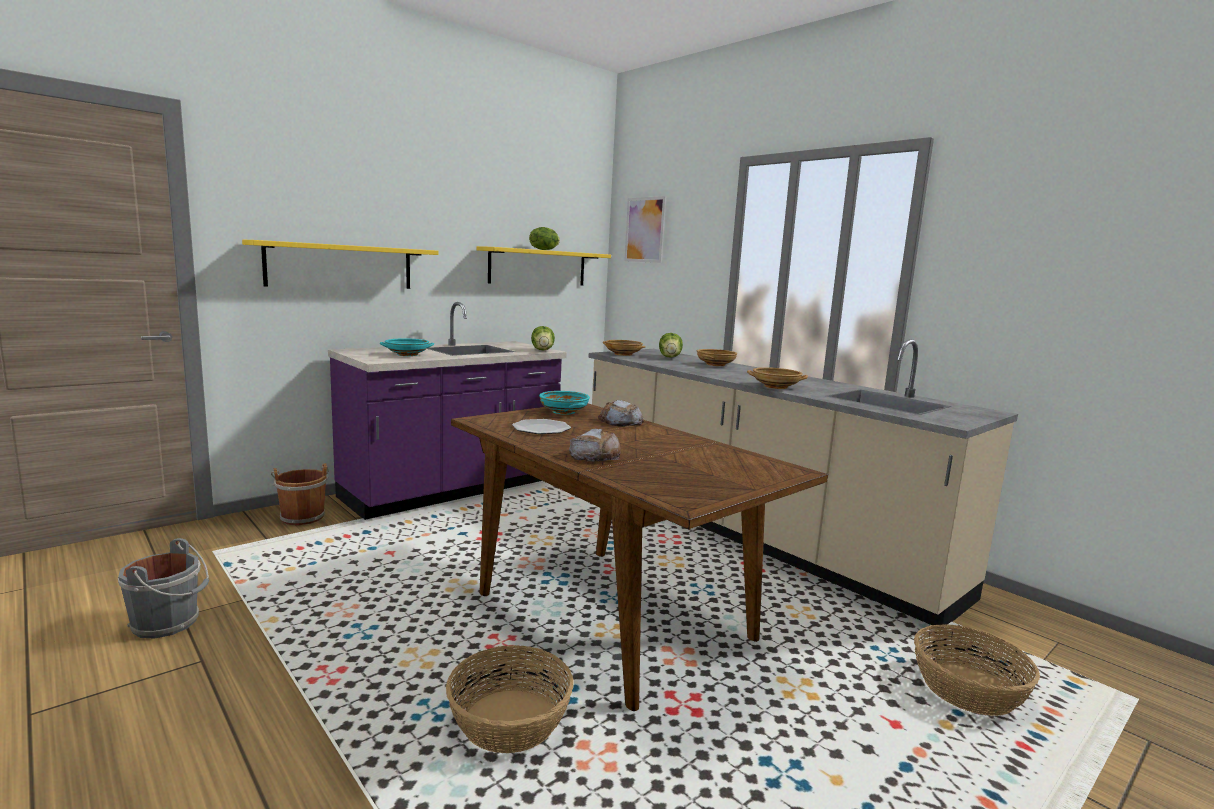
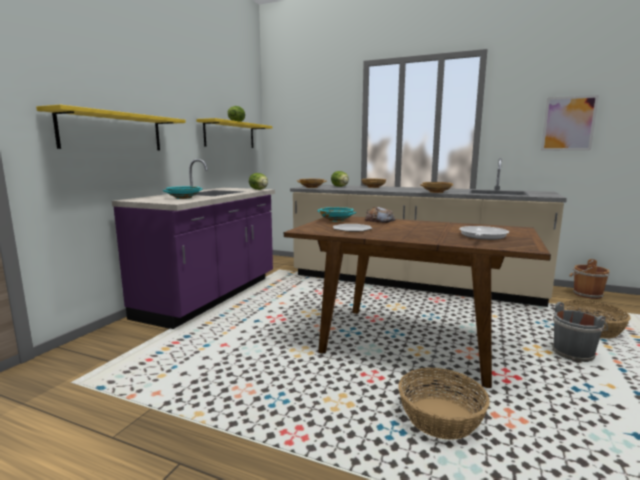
camera: 25 degrees left, 0 degrees up
(169, 623) = (107, 446): grey bucket -> grey bucket (573, 353)
(302, 517) = (118, 339): brown bucket -> brown bucket (586, 294)
(595, 455) = (419, 236): bread -> none
(645, 230) = (293, 109): picture -> picture (568, 123)
(682, 472) = (482, 236): none -> frying pan

